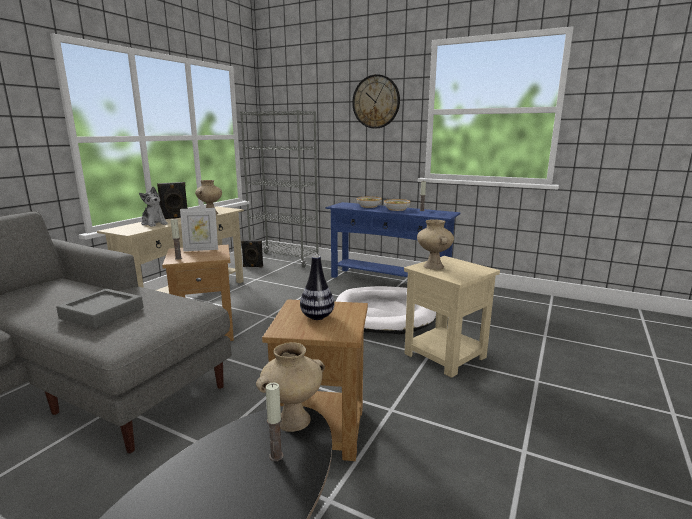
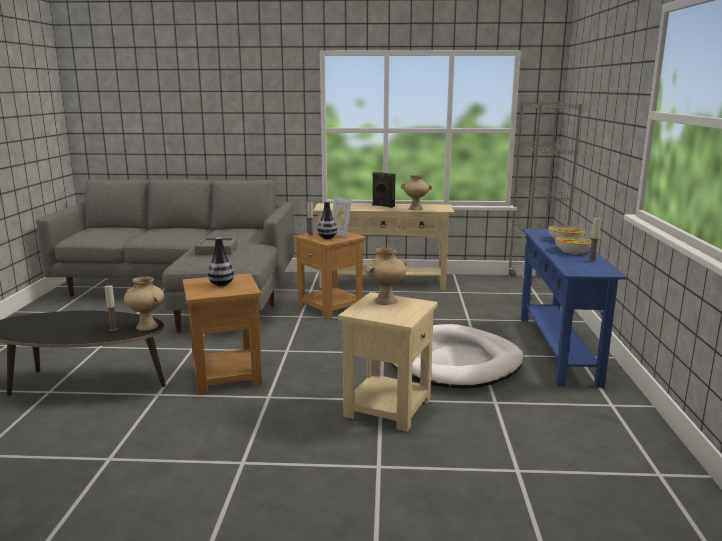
camera: 65 degrees right, 0 degrees up
(154, 223) = (356, 206): plush toy -> none
(206, 255) = (327, 238): none -> vase
(253, 266) = (490, 282): black speaker -> none
(376, 102) = (620, 95): wall clock -> none

